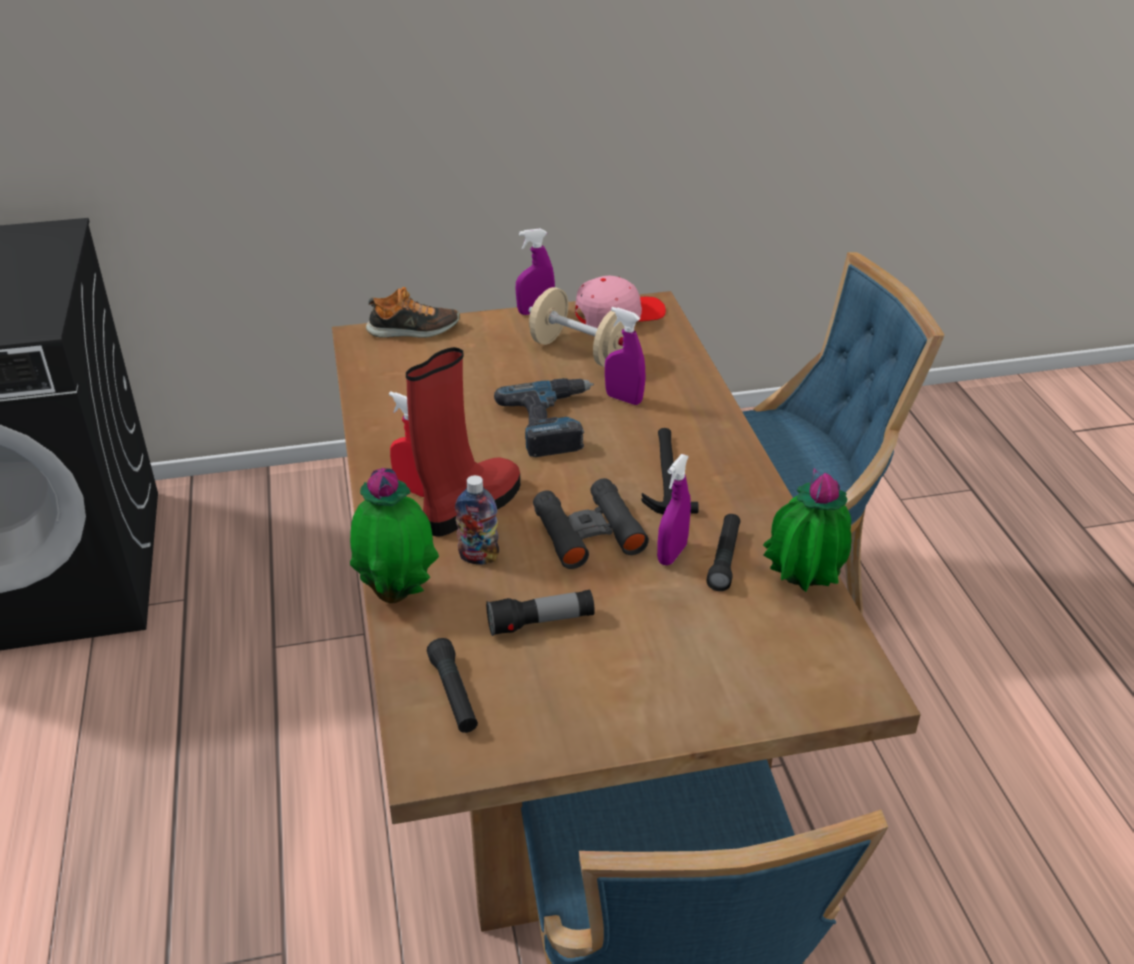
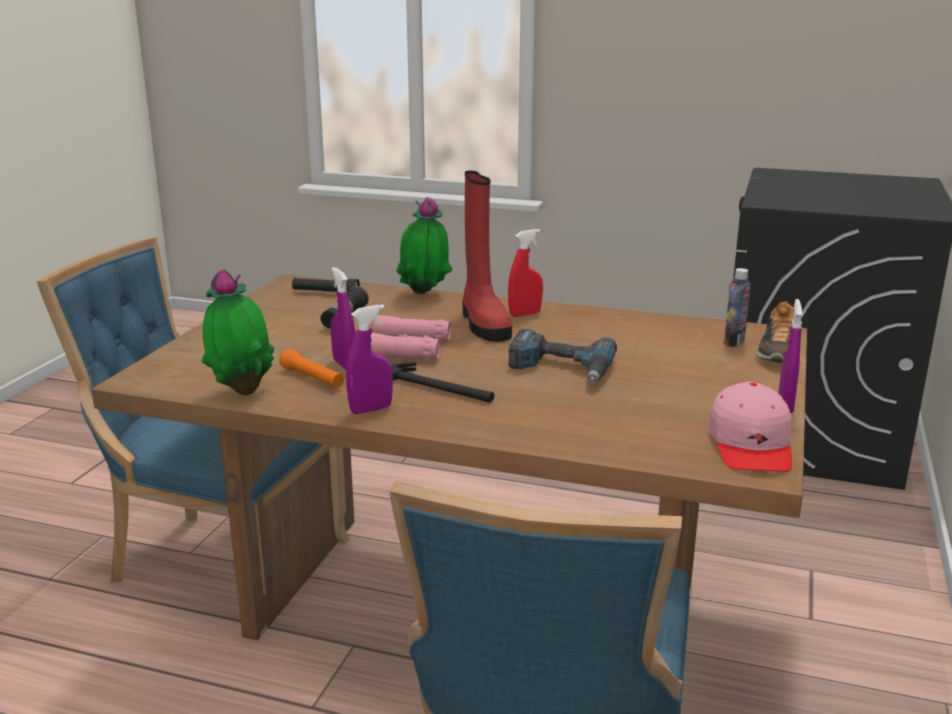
camera: 120 degrees right, 15 degrees down
(478, 557) = (427, 316): bottle -> bottle (734, 342)
(580, 352) = (678, 406): beige dumbbell -> none
(588, 532) = (406, 348): black binoculars -> pink binoculars
(623, 399) = (570, 402): purple spray bottle -> purple spray bottle (371, 409)
(724, 559) = (312, 378): black flashlight -> orange flashlight

